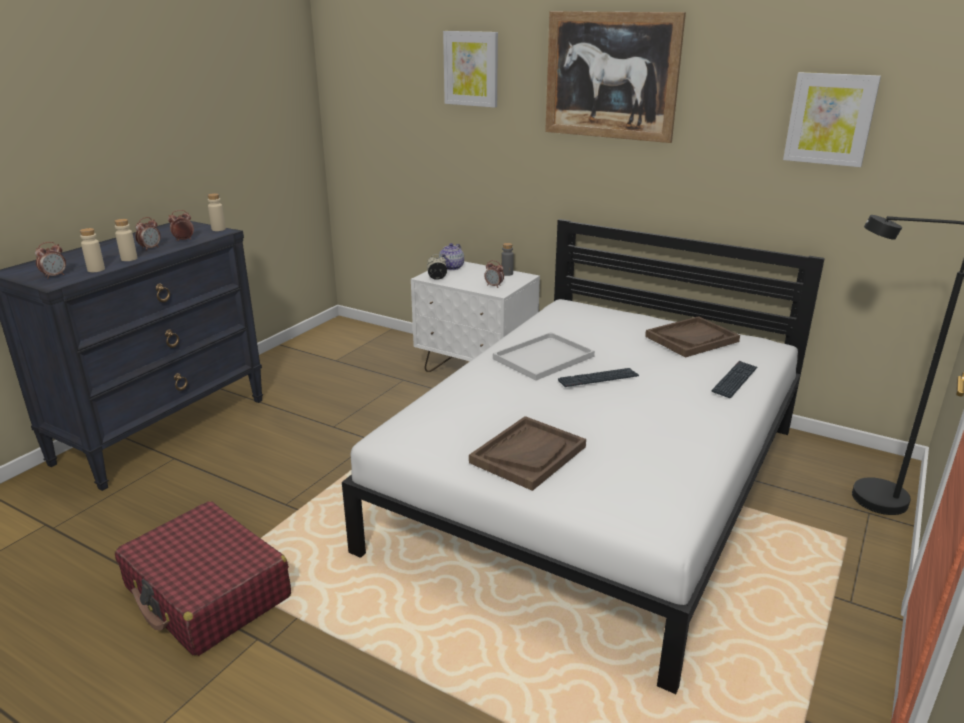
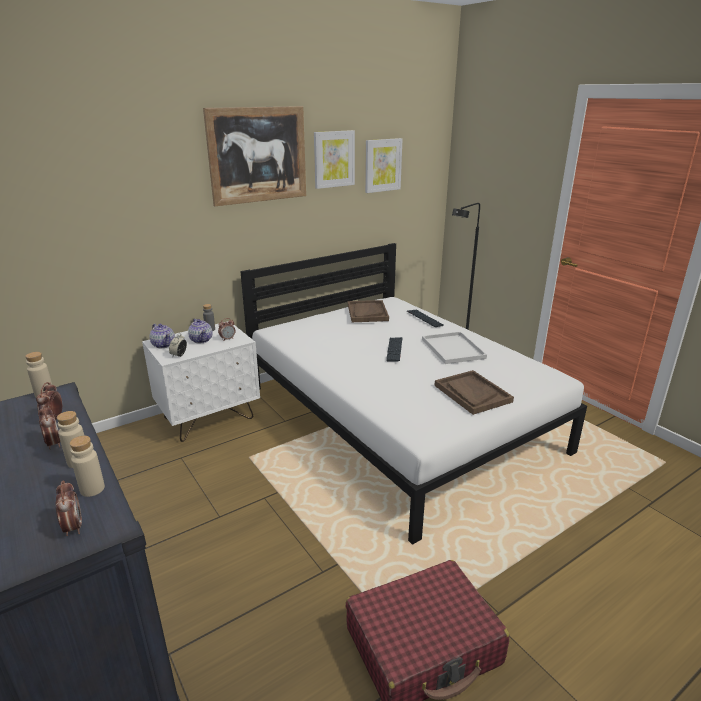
camera: 65 degrees left, 0 degrees up
(471, 69) = (130, 163): picture -> picture (333, 159)
(479, 277) = (201, 340): none -> teapot
(544, 357) = (347, 357): white tray -> white tray (451, 348)

